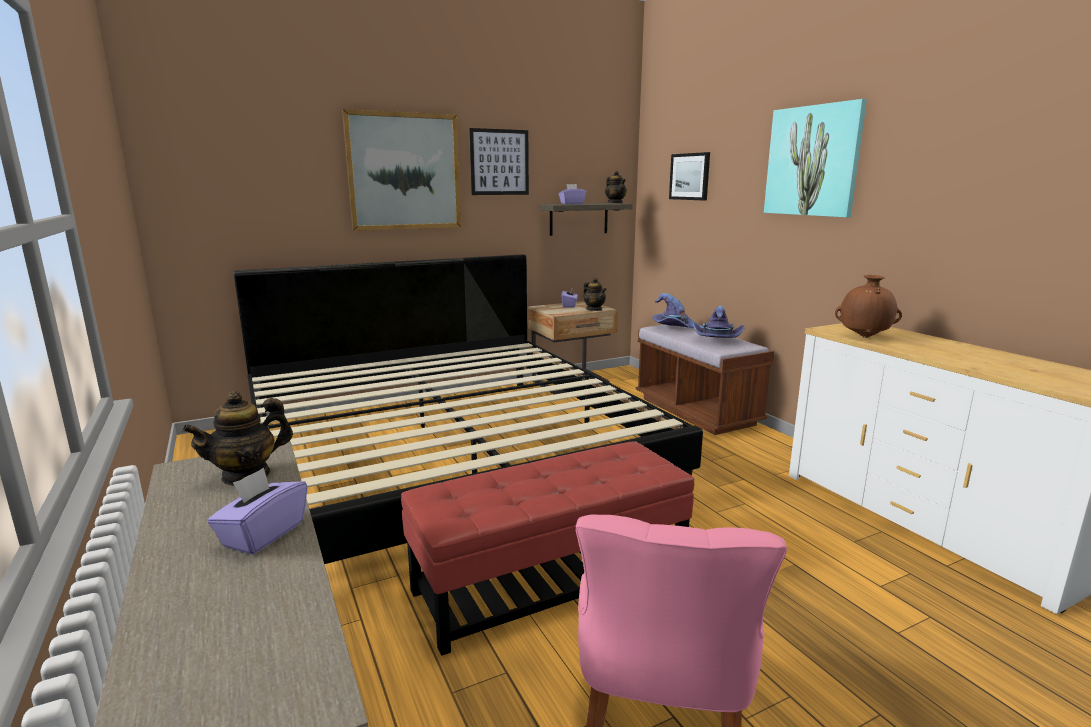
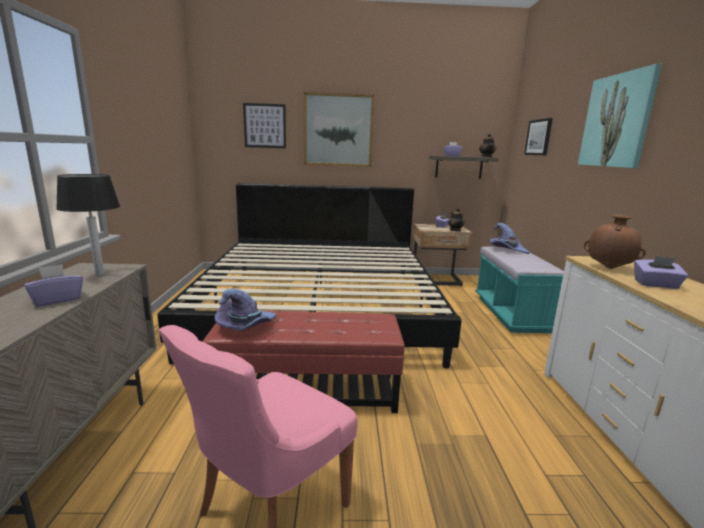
camera: 25 degrees right, 0 degrees up
(246, 475) = (100, 274): teapot -> table lamp
(499, 162) = (402, 126): picture -> picture (265, 126)
(696, 411) = (512, 314): brown bench -> turquoise bench
(716, 340) = (528, 261): purple hat -> purple hat (246, 326)
(926, 349) = (656, 284): none -> purple tissue box

